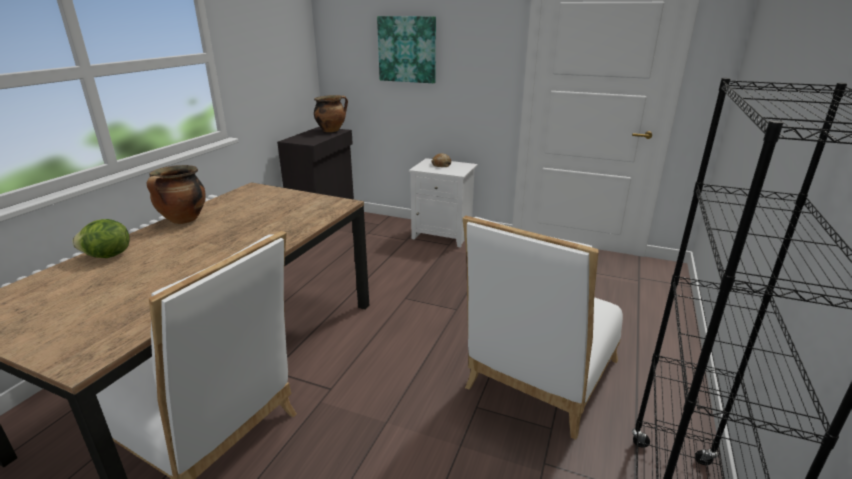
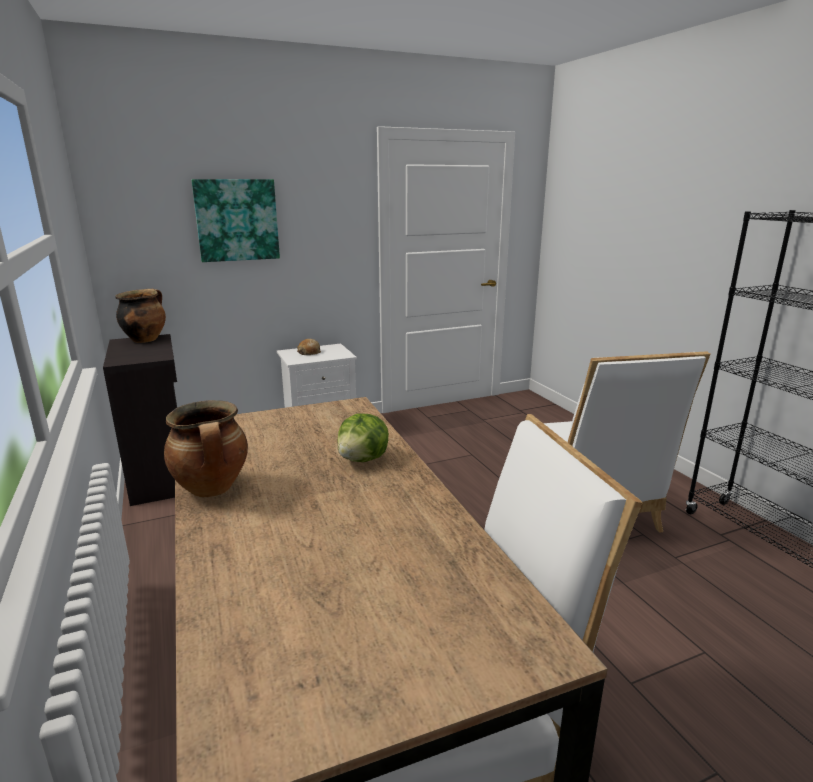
camera: 45 degrees left, 5 degrees down
(107, 256) = (232, 568): lettuce -> lettuce (363, 459)

